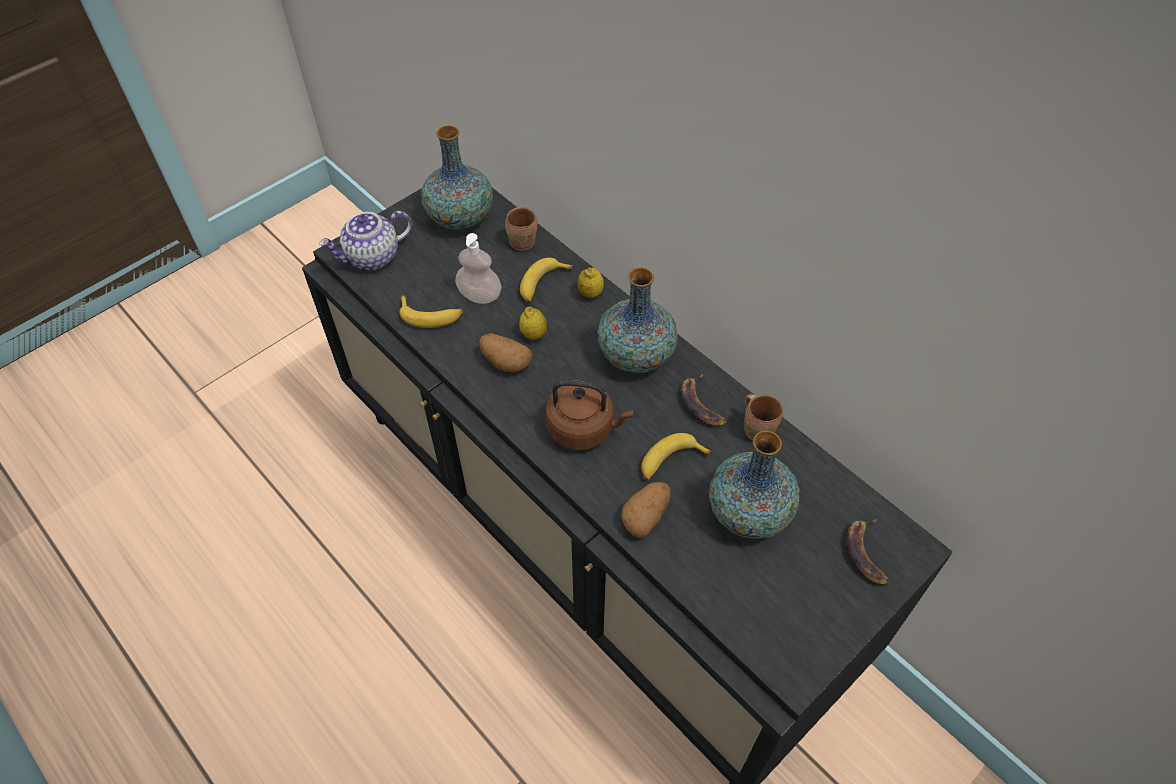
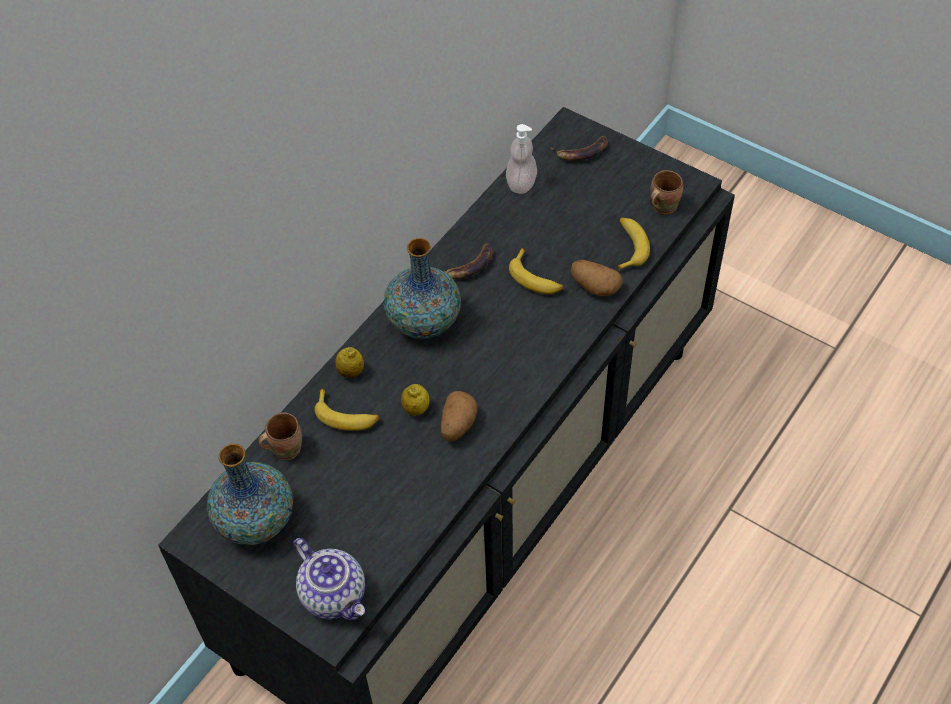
camera: 100 degrees left, 0 degrees up
(431, 316) = (411, 507): banana -> banana (628, 246)
(480, 295) = (373, 469): soap dispenser -> soap dispenser (521, 183)
(584, 429) = (519, 345): brown kettle -> none
(748, 512) = (568, 222): vase -> none
(758, 428) = (484, 224): brown mug -> brown mug (662, 206)

